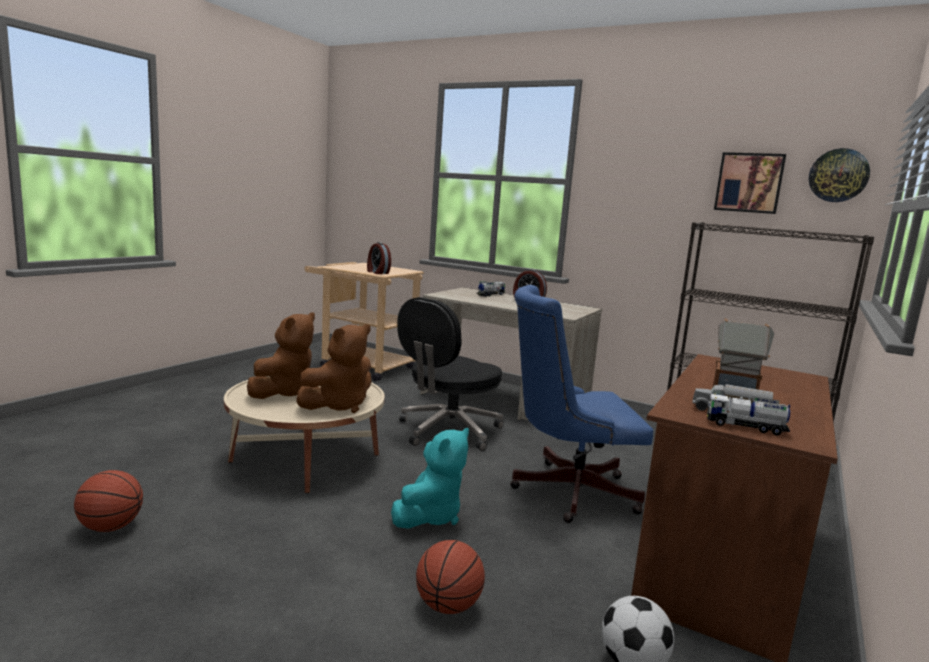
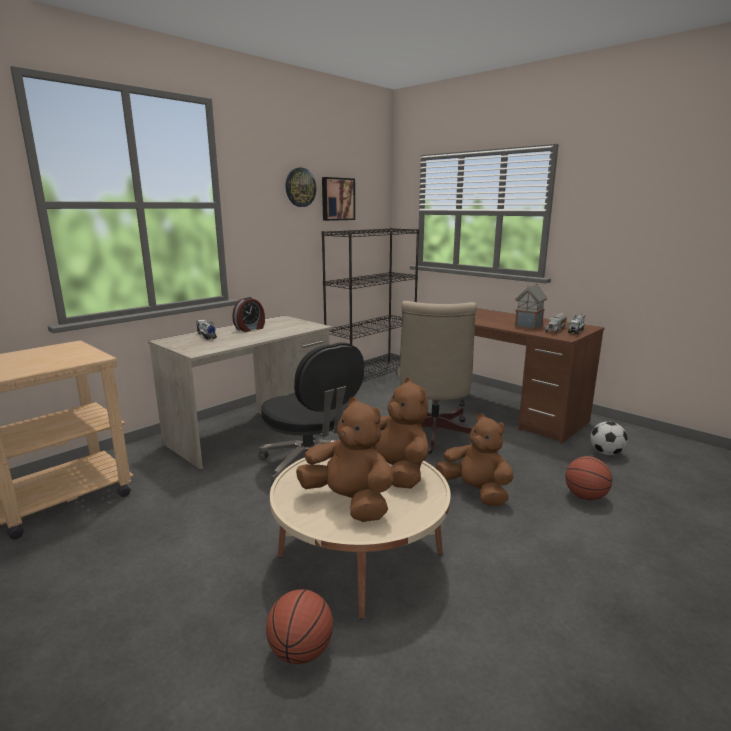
camera: 75 degrees left, 5 degrees up
(111, 527) = (537, 709): basketball -> basketball (301, 651)
(377, 272) = (81, 358): alarm clock -> none
(430, 516) = (475, 491): turquoise plush toy -> brown plush toy
(566, 491) = (432, 436): blue office chair -> beige office chair
(838, 175) = (373, 192): wall clock -> wall clock (300, 187)

